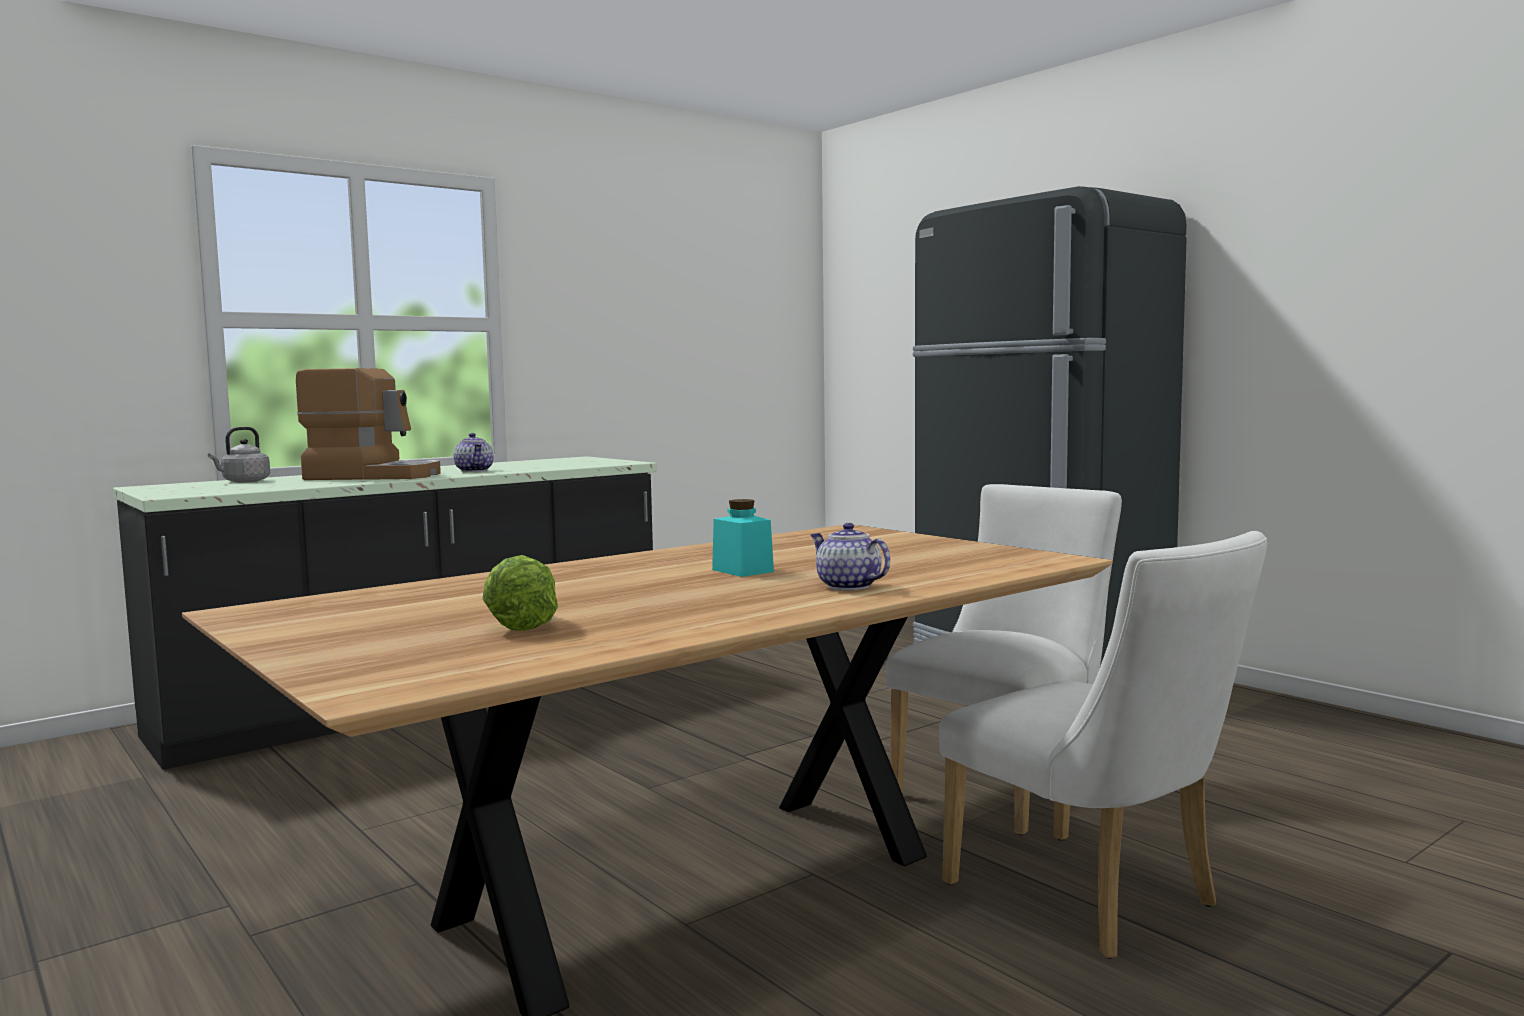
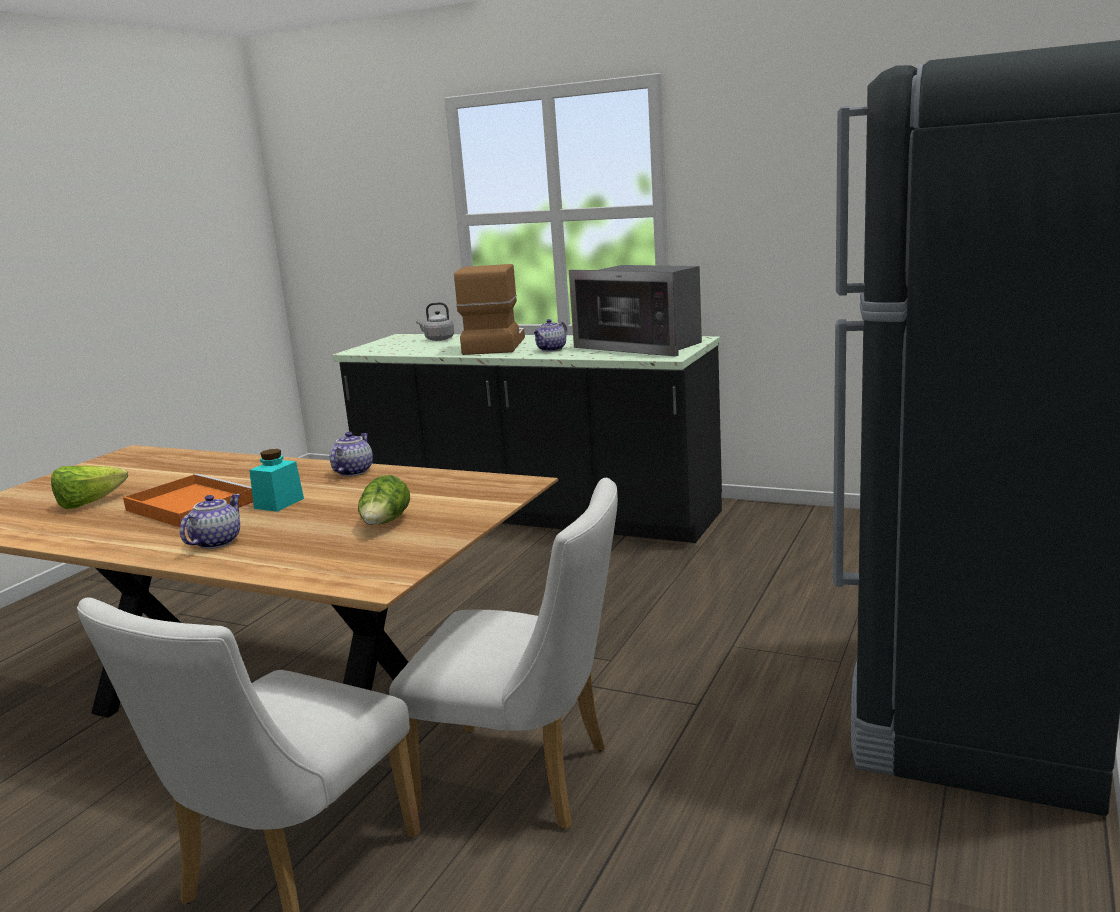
camera: 65 degrees right, 10 degrees up
(373, 476) = (493, 345): coffee machine -> coffee machine turned 150 degrees counterclockwise
(556, 462) = (642, 345): none -> microwave
(663, 592) = (189, 505): none -> orange tray
(677, 553) = (352, 472): none -> teapot
(893, 553) = (385, 523): none -> lettuce

